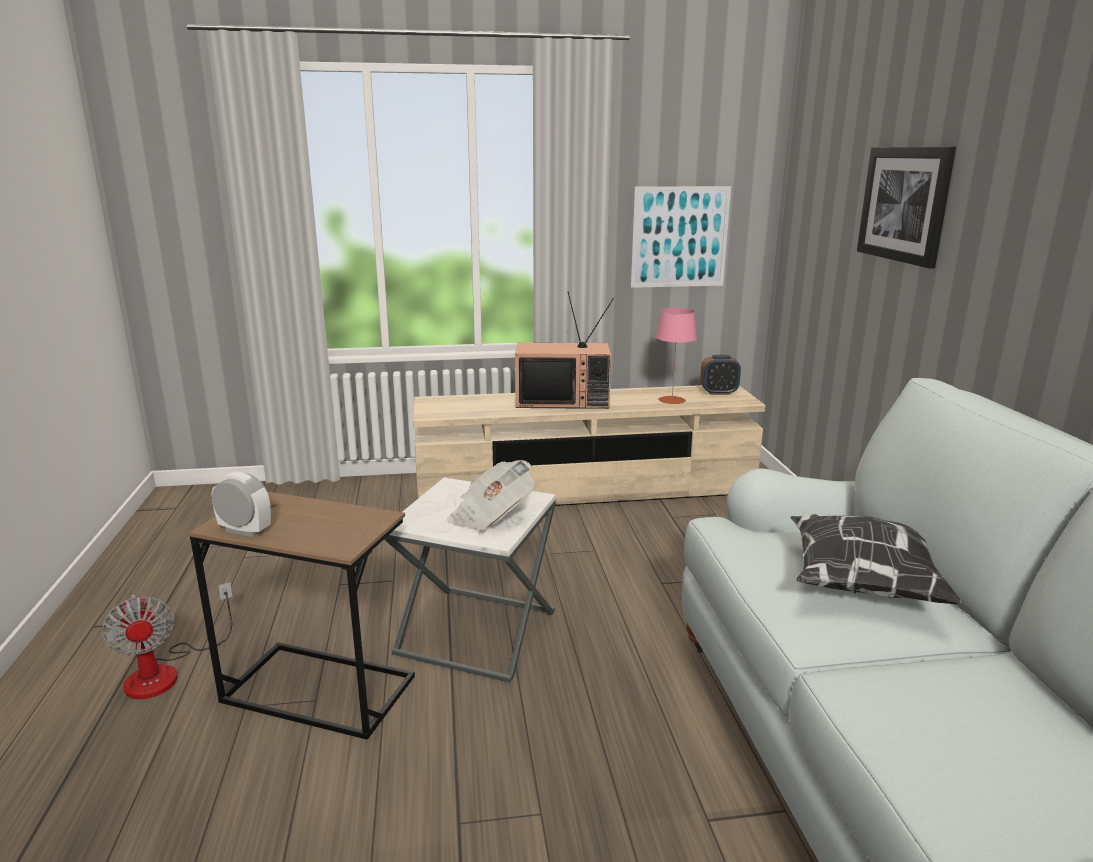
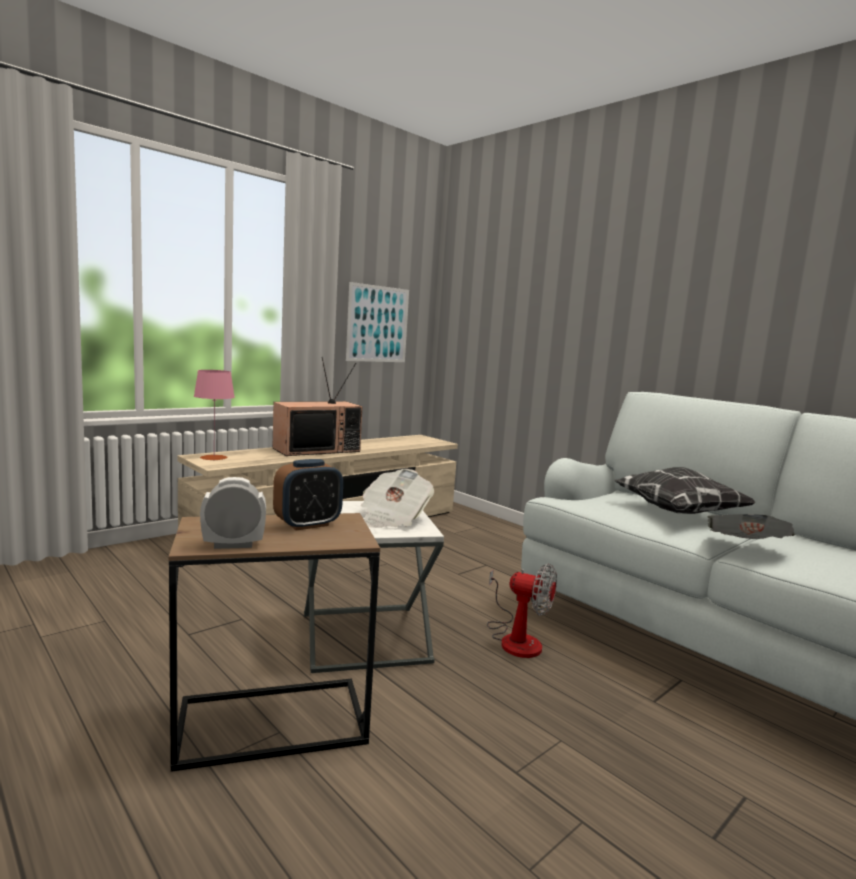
camera: 35 degrees left, 10 degrees down
(166, 671) = (62, 767): fan -> fan (515, 638)
(672, 400) = (395, 444): pink table lamp -> pink table lamp (214, 457)
(718, 392) = (418, 439): alarm clock -> alarm clock (307, 524)
(864, 668) = (745, 548): none -> newspaper
(904, 204) = (563, 296): picture -> none

